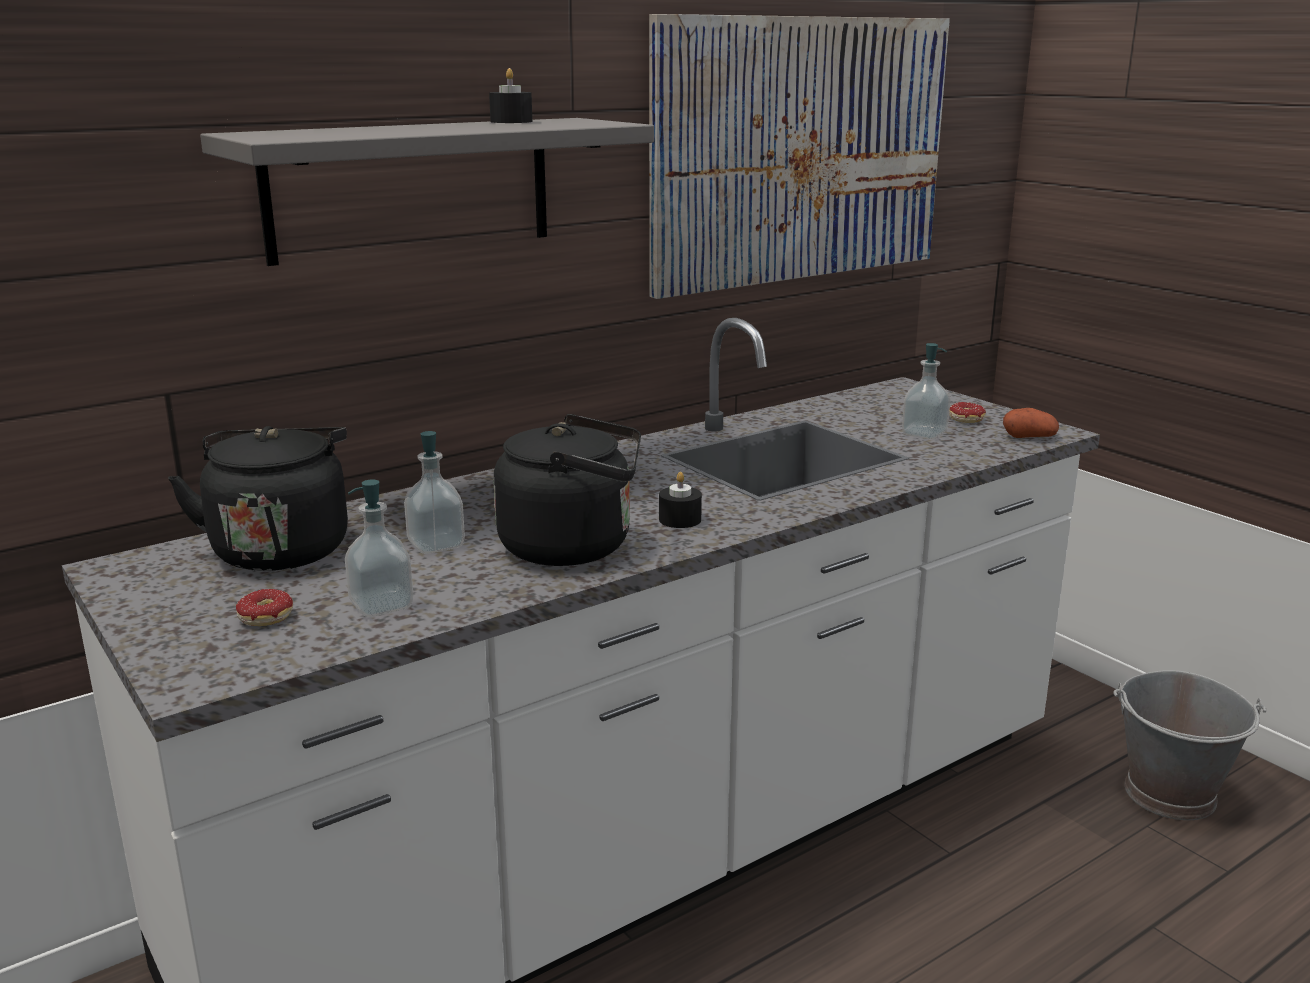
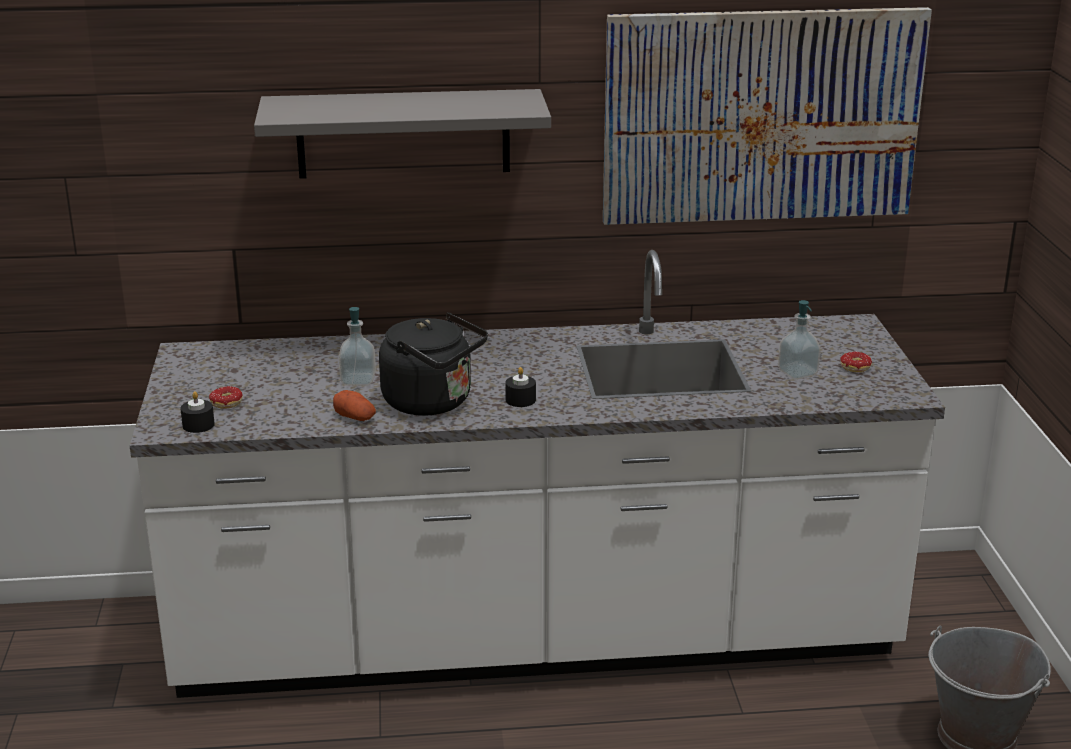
camera: 30 degrees right, 5 degrees up
(281, 548) = (275, 360): black kettle -> none
(381, 605) = (288, 412): soap dispenser -> none
(511, 121) = (472, 96): black candle -> black candle (198, 425)
(1029, 437) = (878, 396): potato -> potato (354, 417)

